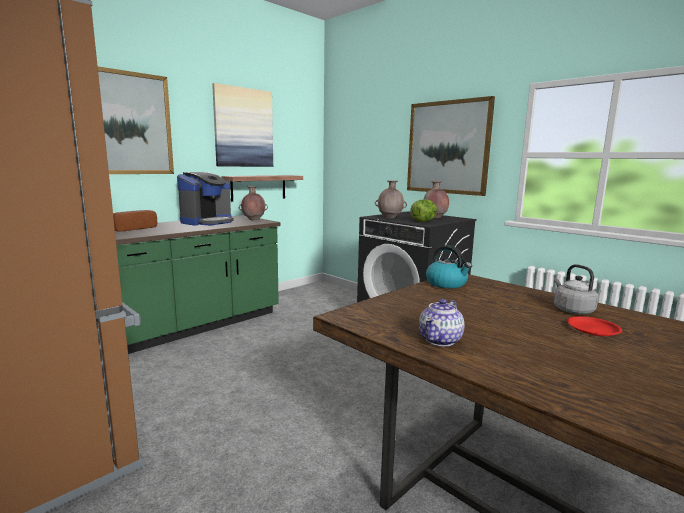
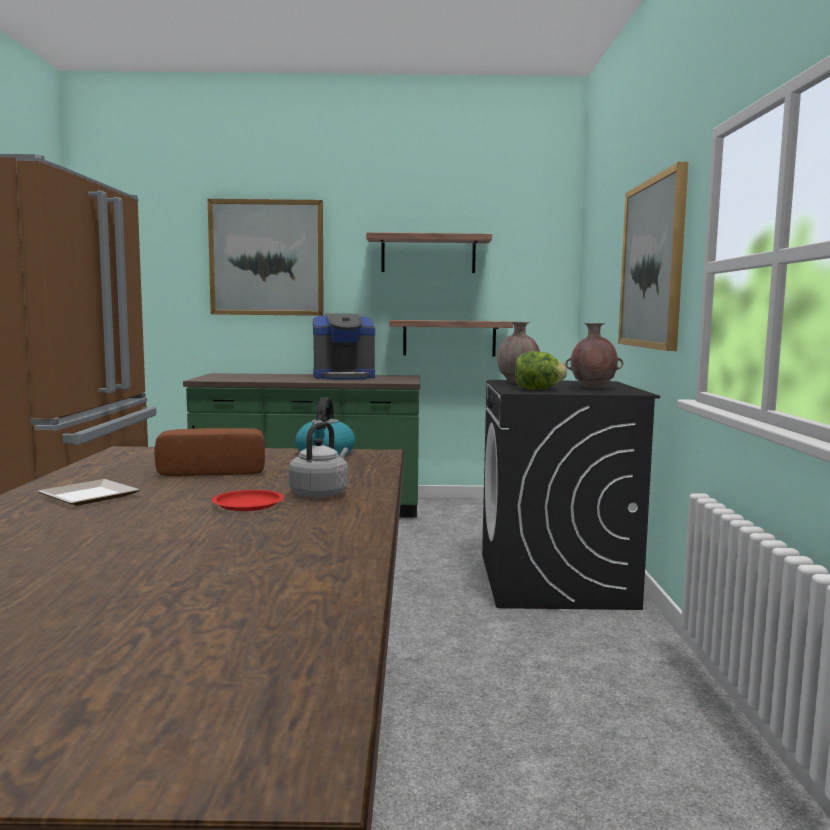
camera: 45 degrees right, 5 degrees down
(132, 228) = (252, 376): bread -> bread (213, 471)
(243, 128) = (428, 254): picture -> shelf
(253, 220) = (400, 379): brown vase -> none
(440, 340) = (105, 474): teapot -> none
(529, 361) = (85, 497): none -> plate

